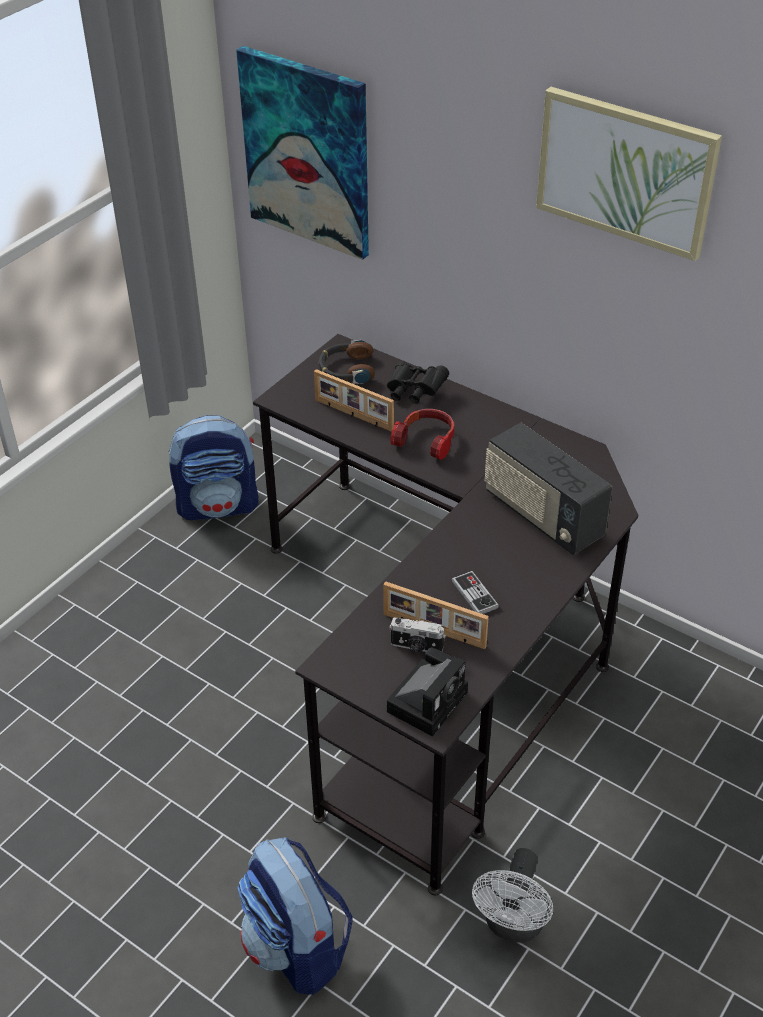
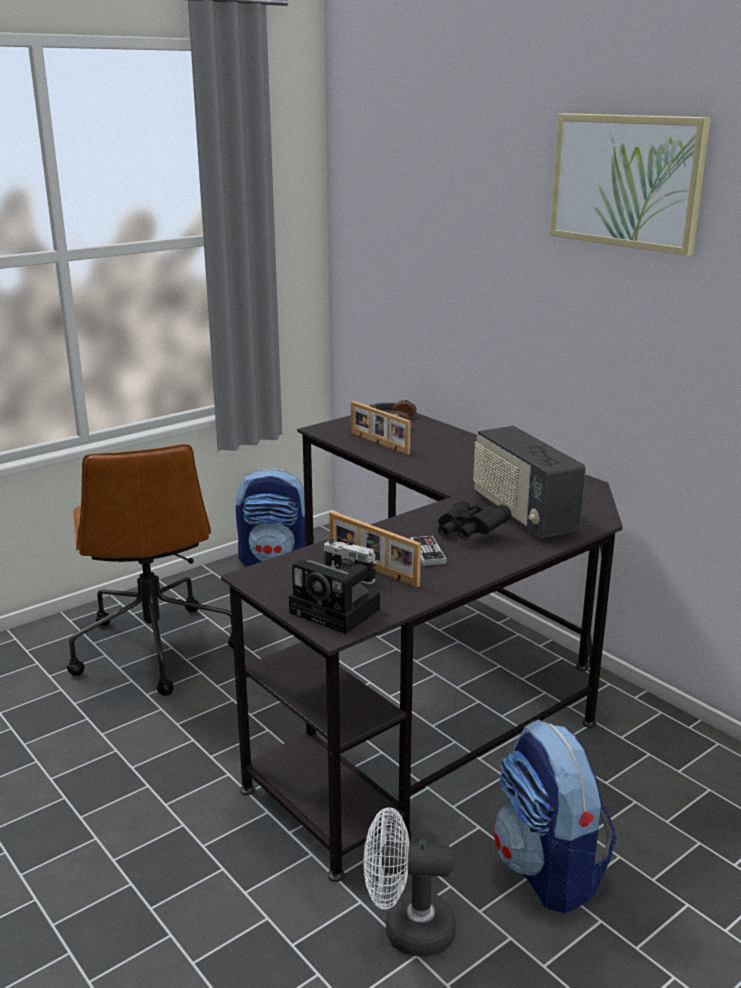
camera: 15 degrees right, 20 degrees down
(144, 660) = (154, 647): none -> brown office chair
(297, 947) = (165, 896): backpack -> backpack (548, 870)
(307, 153) = (381, 235): picture -> none
(414, 392) = (441, 437): black binoculars -> black binoculars (469, 533)
(426, 440) = (436, 462): headphones -> none
(428, 699) = (338, 611): camera -> camera turned 75 degrees clockwise
(512, 926) = (407, 929): white fan -> white fan turned 60 degrees clockwise

